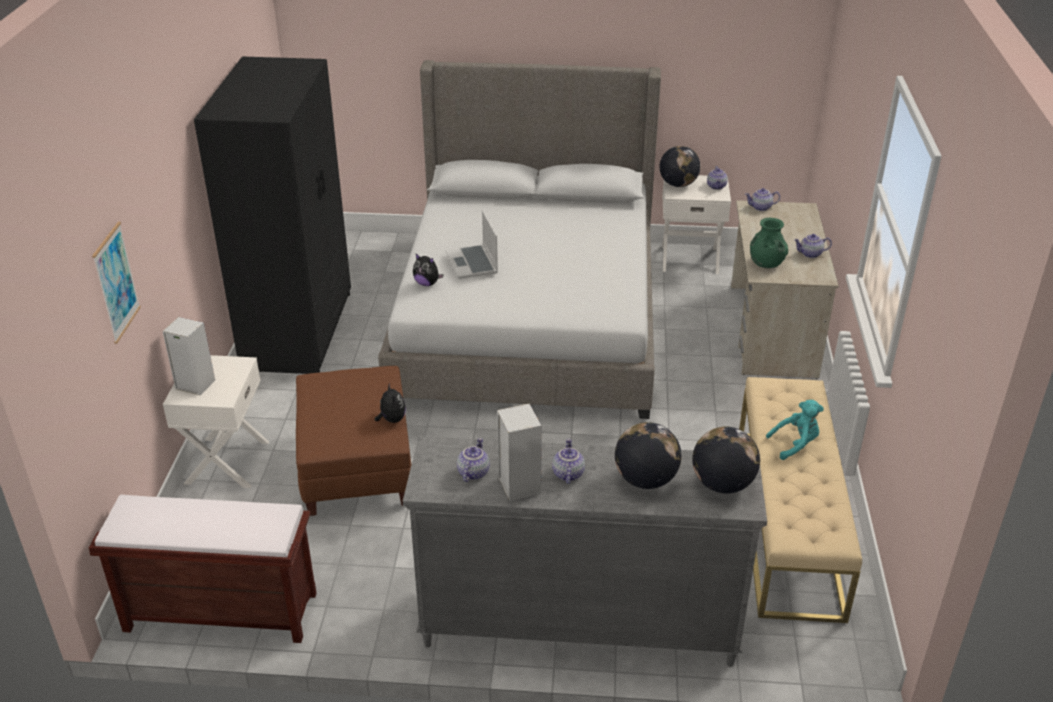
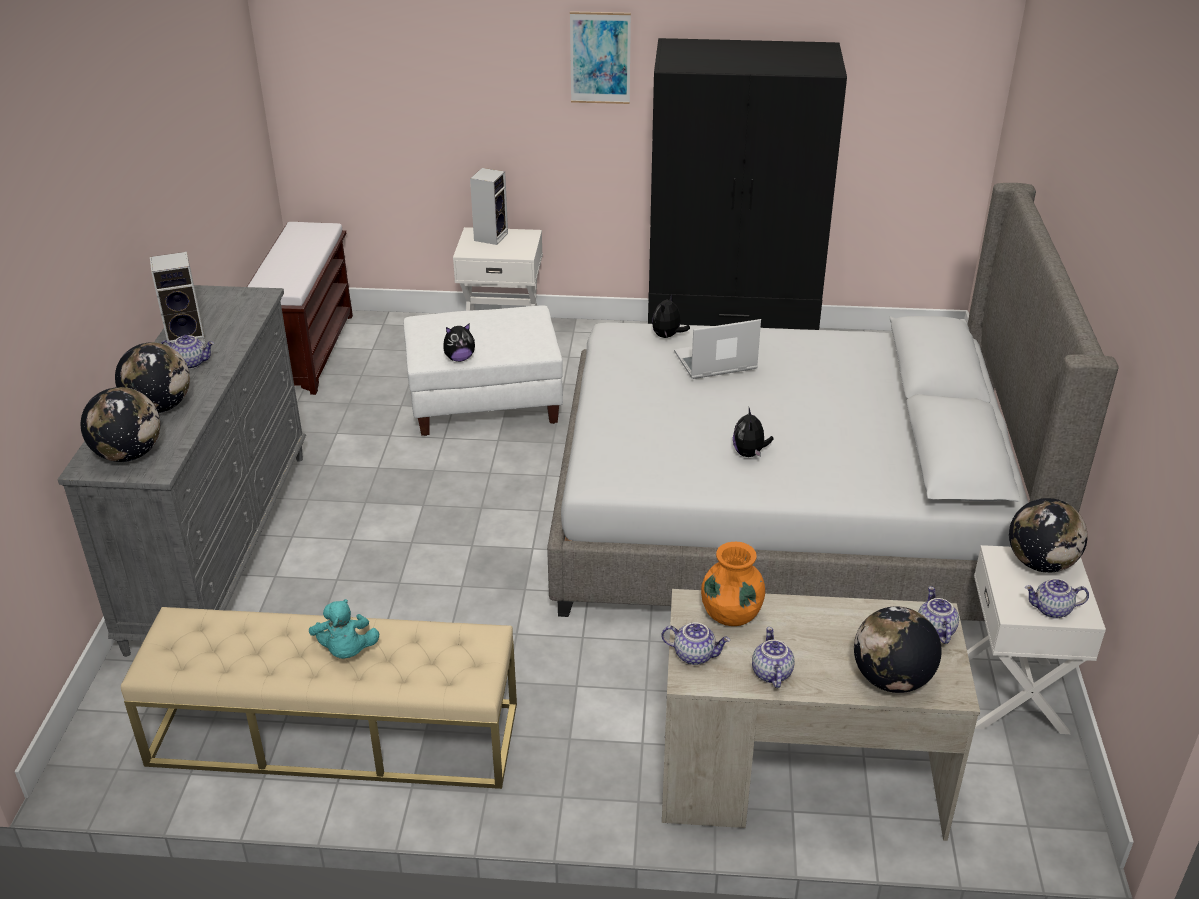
camera: 90 degrees right, 0 degrees up
(116, 282) = (430, 83): picture -> picture (600, 58)
(356, 468) = (485, 403): brown ottoman -> white ottoman
(472, 472) = (216, 315): teapot -> teapot (695, 654)
(588, 258) = (749, 453): none -> plush toy
(766, 263) = (731, 614): green vase -> orange vase
(802, 222) = (891, 679): none -> globe

